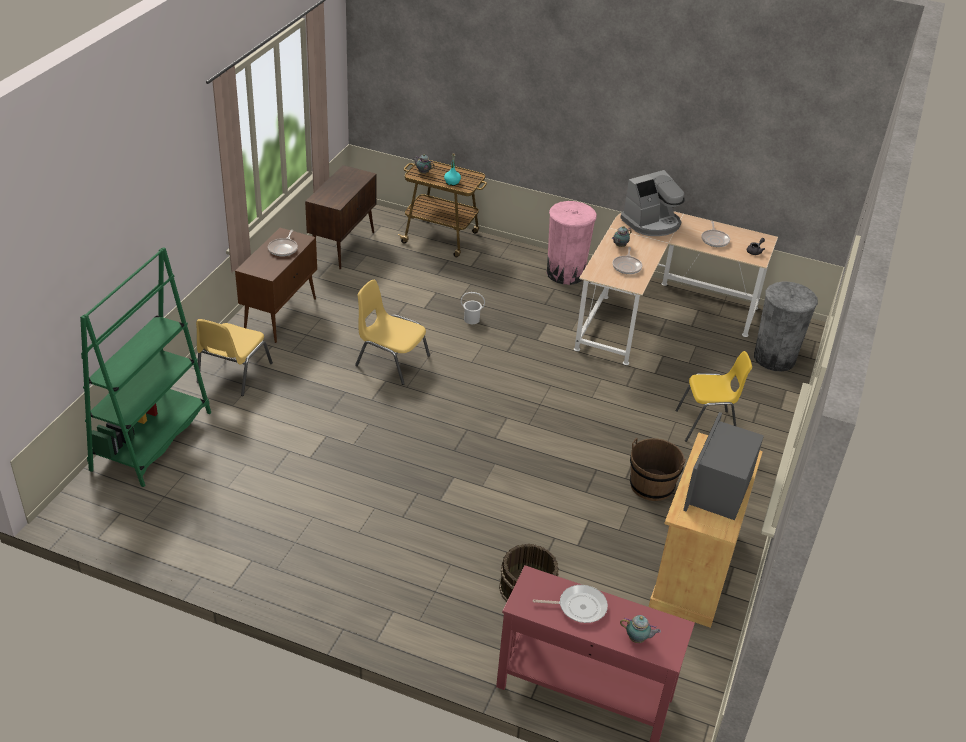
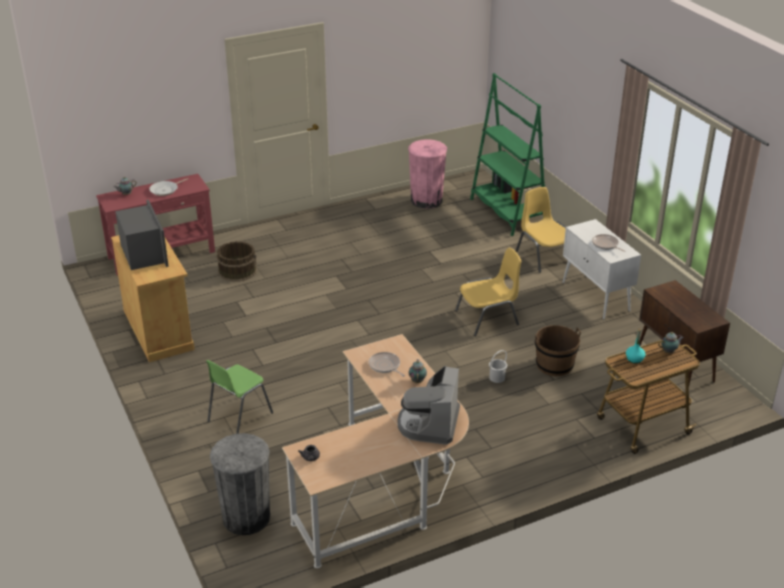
camera: 135 degrees right, 5 degrees down
(281, 315) = (596, 297): brown cabinet -> white cabinet
(565, 273) = (508, 470): pink trash can -> pink trash can (426, 200)
(651, 485) = (232, 355): brown bucket -> brown bucket (554, 365)
(707, 426) = (239, 417): yellow chair -> green chair
(715, 240) = (357, 445): frying pan -> none

